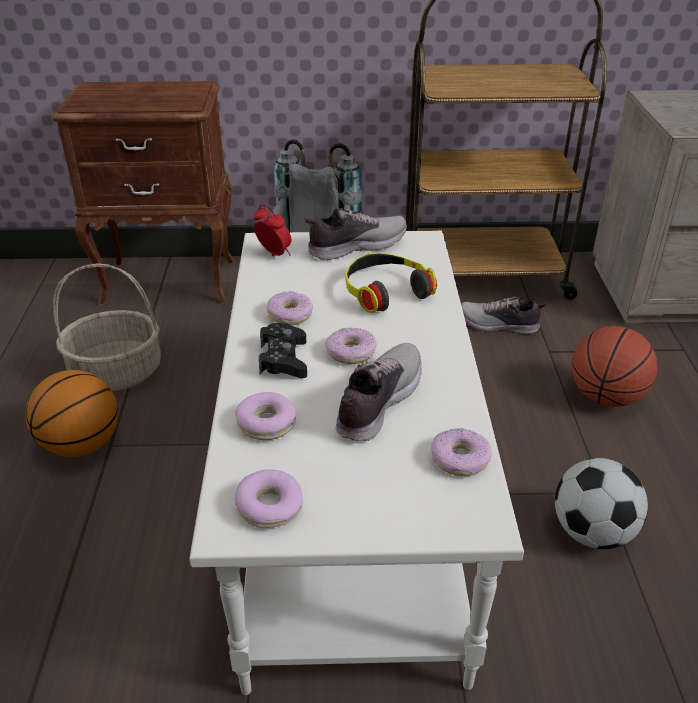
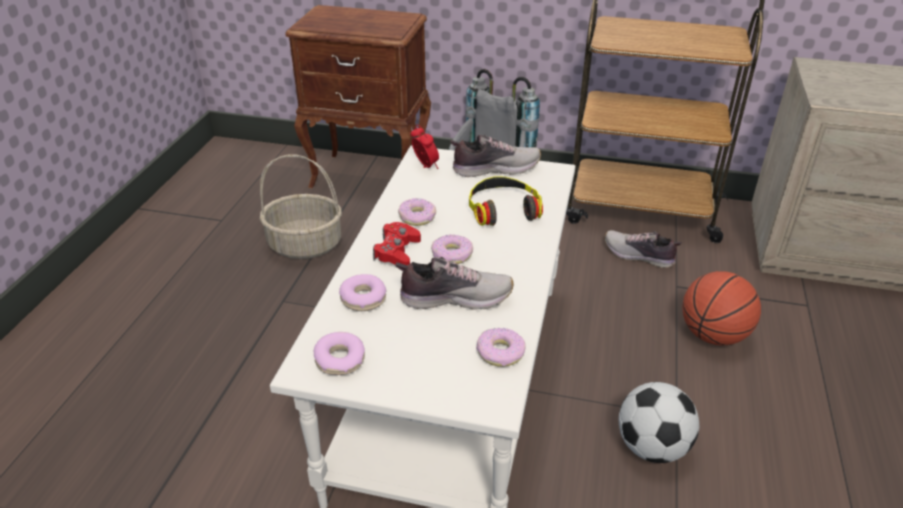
camera: 15 degrees right, 0 degrees up
(82, 445) = (262, 297): basketball -> none
(283, 359) = (397, 251): black game controller -> red game controller
(376, 402) = (454, 297): shoe -> shoe turned 45 degrees clockwise

